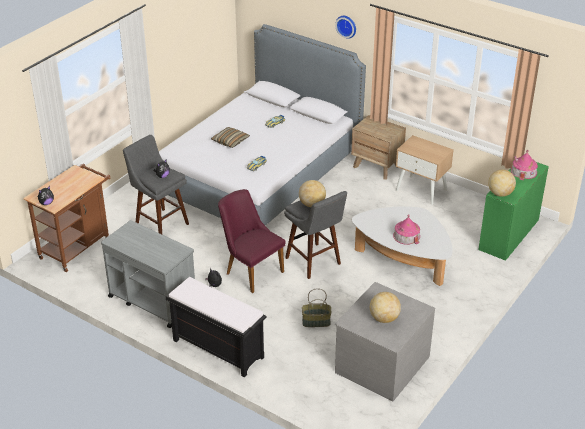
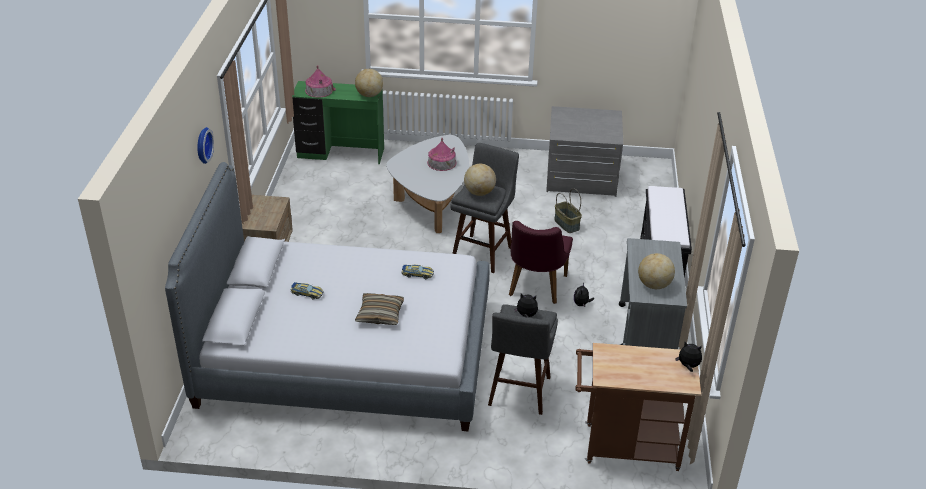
camera: 120 degrees left, 0 degrees up
(384, 318) = (591, 124): globe -> globe (654, 285)
(421, 190) = (297, 219): beige nightstand -> none

